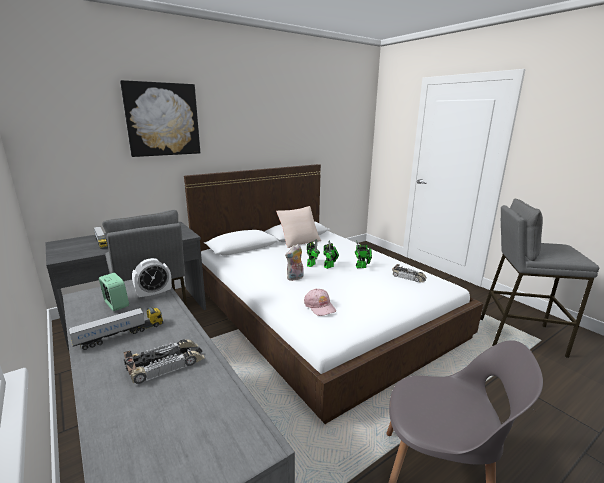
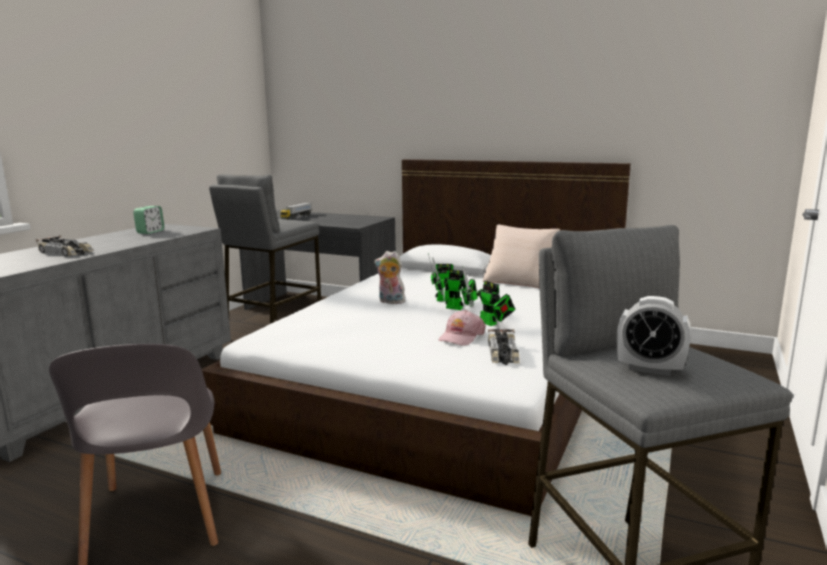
camera: 60 degrees right, 5 degrees down
(120, 335) = (103, 240): toy truck -> none
(154, 294) = (173, 234): alarm clock -> alarm clock (649, 369)
(162, 119) = (389, 89): picture -> none
(319, 306) = (323, 322): pink cap -> pink cap (461, 336)

